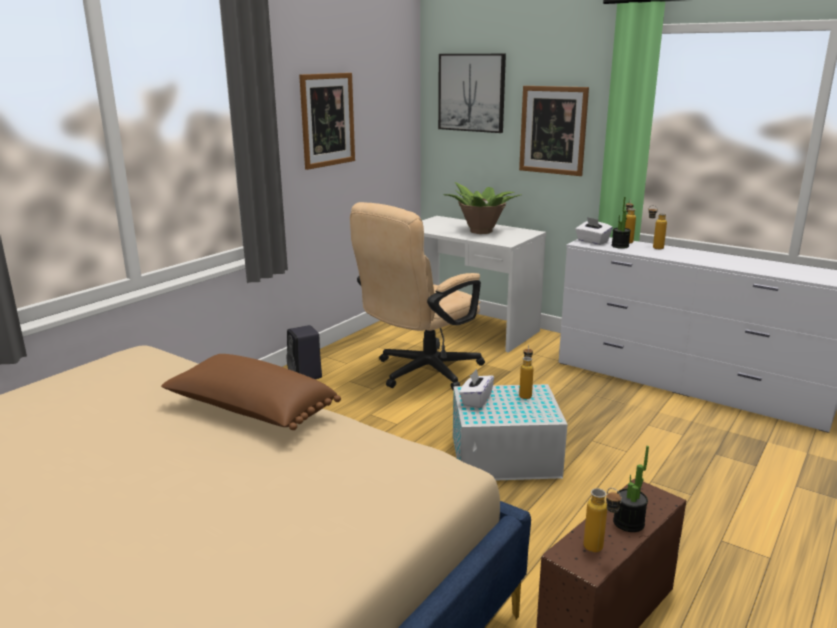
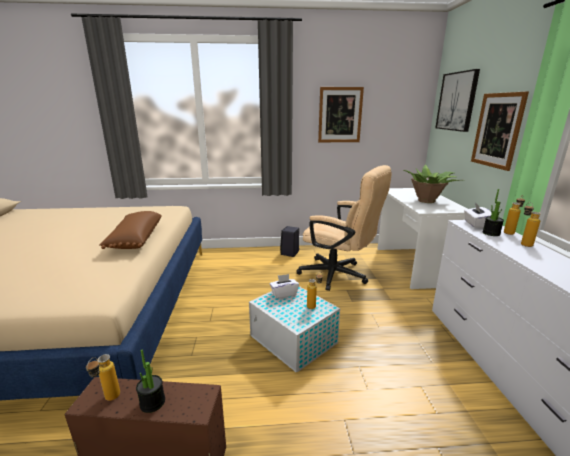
camera: 50 degrees right, 0 degrees up
(420, 373) = (339, 276): beige office chair -> beige office chair turned 150 degrees counterclockwise

